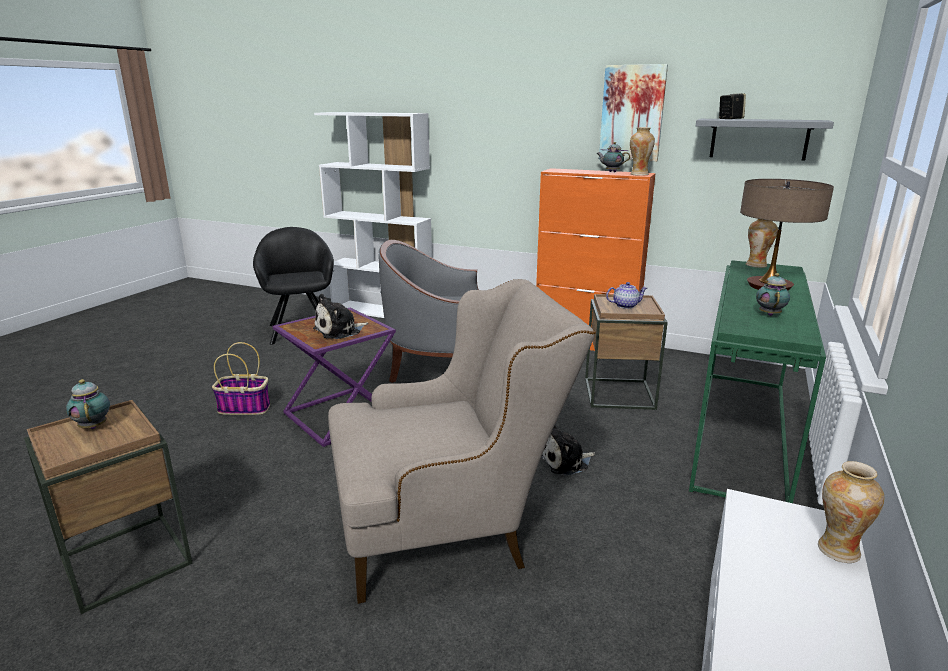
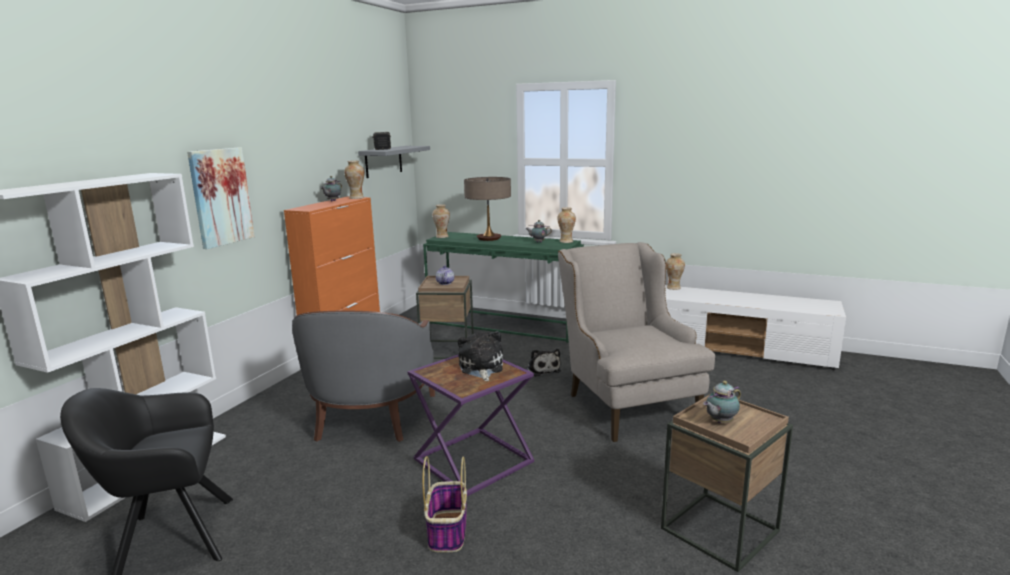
camera: 90 degrees left, 5 degrees down
(340, 331) = (481, 367): plush toy -> plush toy turned 150 degrees counterclockwise
(632, 113) = (324, 151): picture -> picture (220, 197)
(793, 333) = (566, 241): none -> vase

